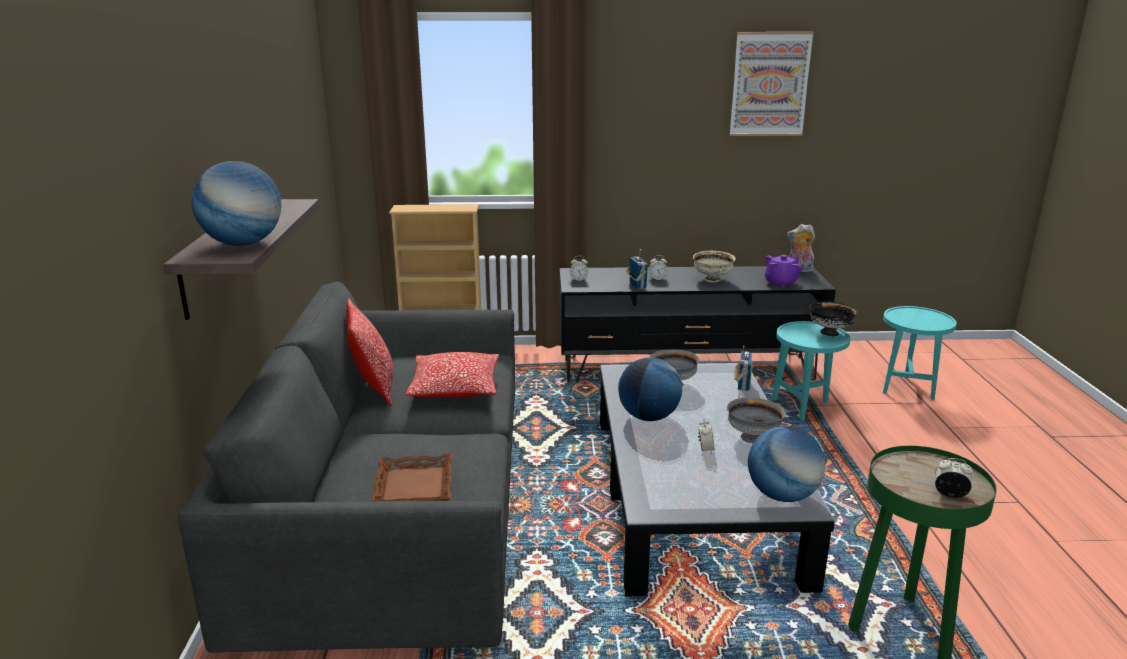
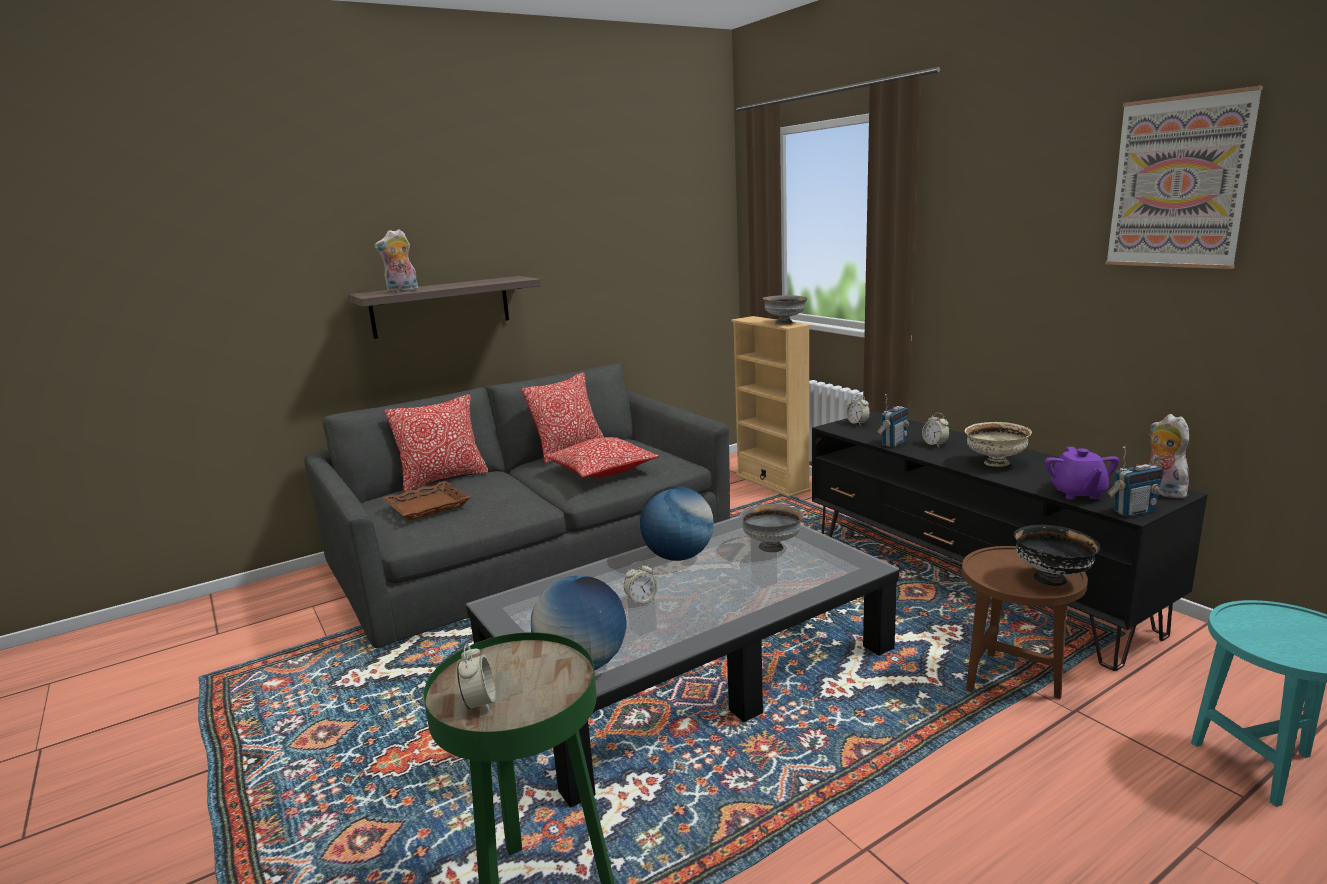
camera: 60 degrees right, 5 degrees down
(243, 244) = (402, 291): globe -> plush toy
(335, 464) = (443, 479): none -> pillow
(742, 385) = (828, 580): radio -> radio (1133, 511)
(752, 437) = (700, 617): grey bowl -> grey bowl (785, 323)
(781, 283) = (1078, 493): purple teapot -> purple teapot turned 75 degrees clockwise
(804, 406) = (1013, 683): turquoise side table -> brown side table

